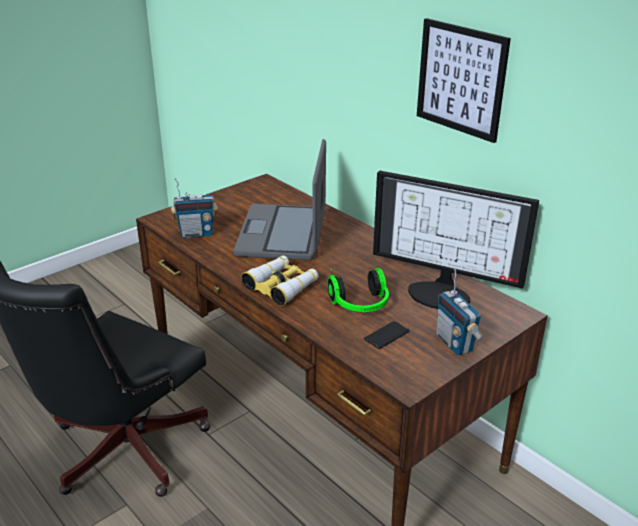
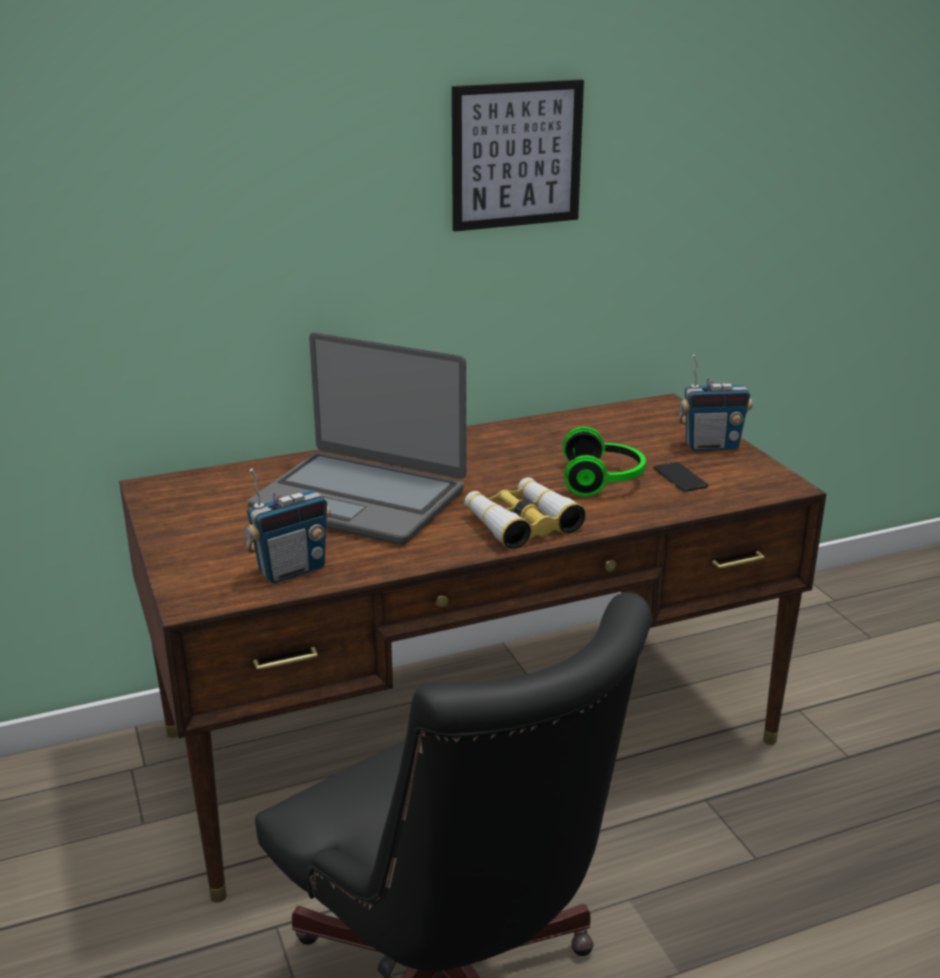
camera: 70 degrees left, 5 degrees down
(196, 233) = (291, 570): radio -> radio turned 45 degrees clockwise
(441, 292) = (598, 430): monitor -> none

